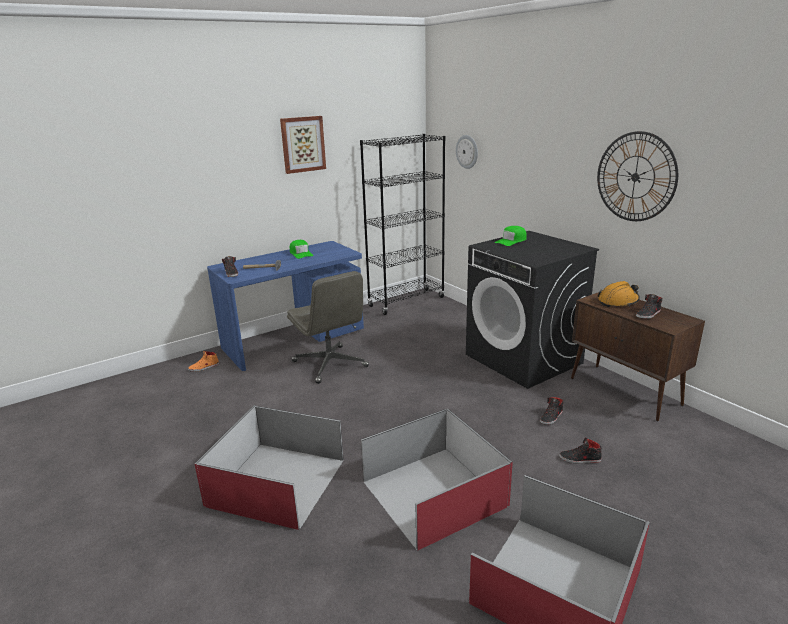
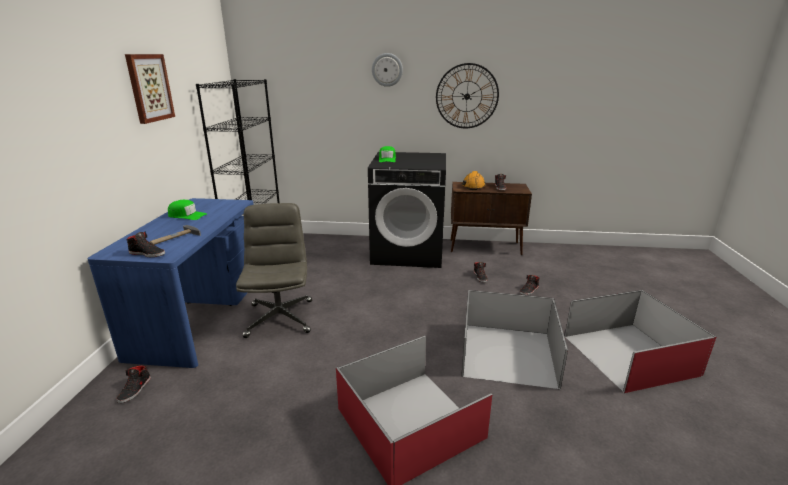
camera: 50 degrees left, 0 degrees up
(204, 367) = (135, 390): orange shoe -> black shoe
(330, 364) = (279, 317): grey office chair -> grey office chair turned 105 degrees counterclockwise
(467, 151) = (294, 92): wall clock -> wall clock (387, 70)

